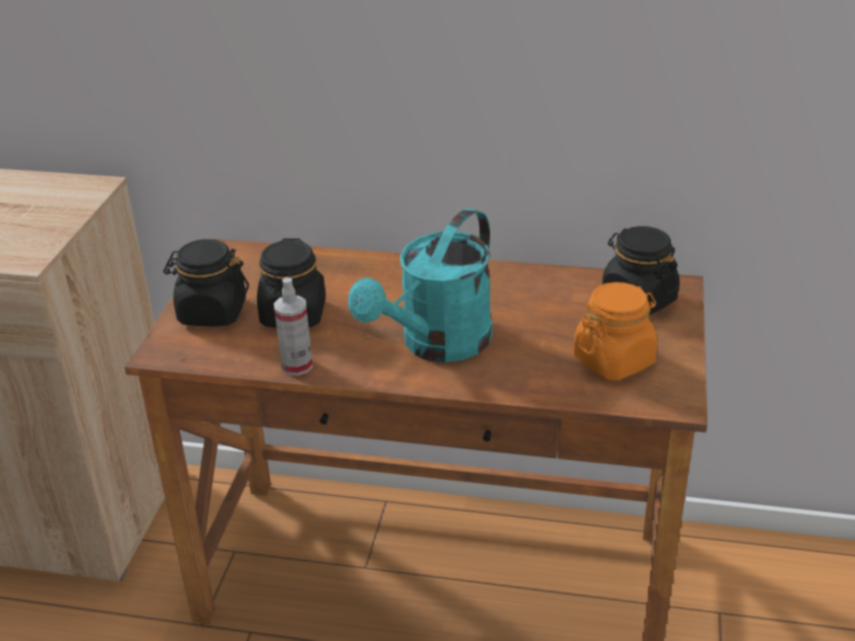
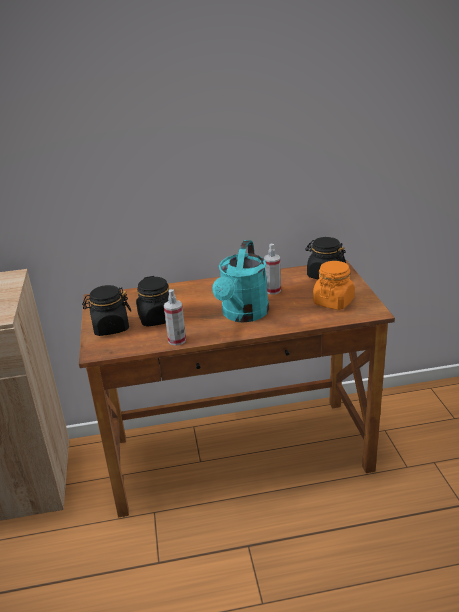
camera: 20 degrees left, 5 degrees down
(521, 308) = (272, 290): none -> spray bottle

